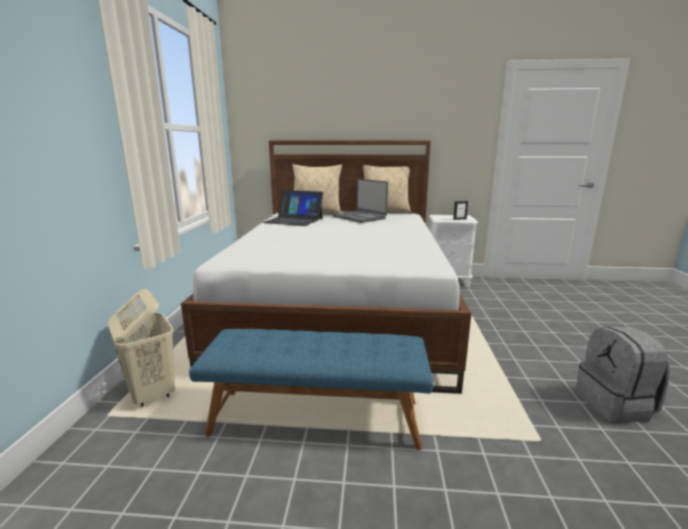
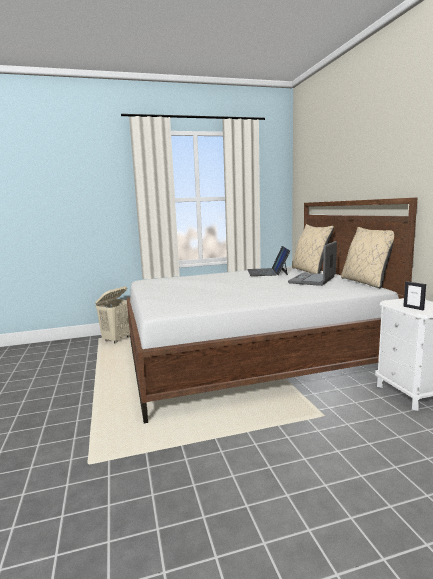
camera: 70 degrees right, 5 degrees down
(316, 417) = (105, 379): blue bench -> none
(615, 405) = (154, 523): grey backpack -> none

